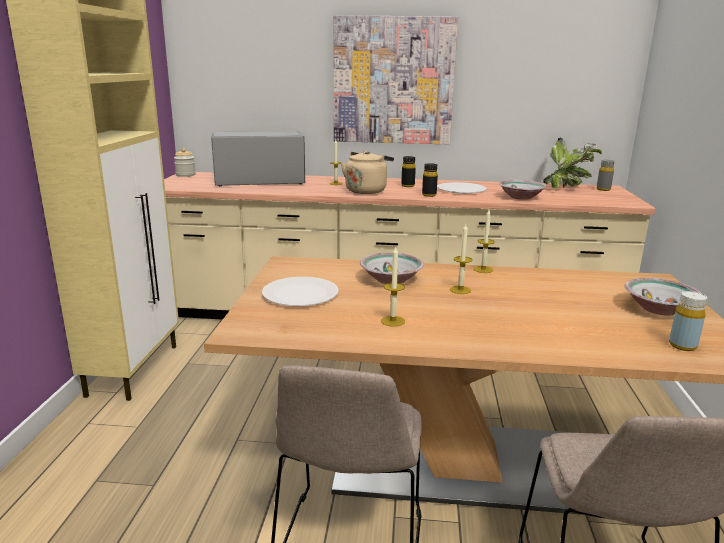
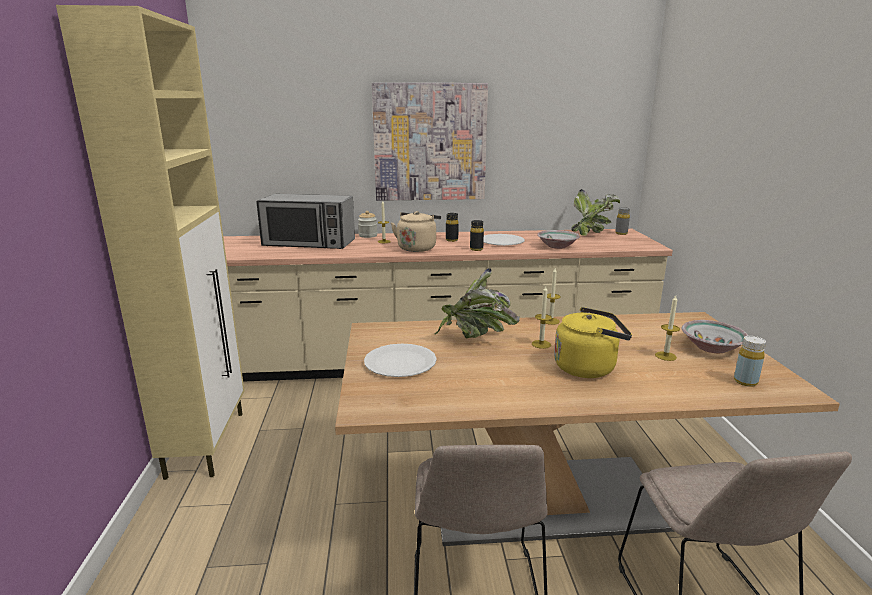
camera: 10 degrees left, 0 degrees up
(185, 175) = (230, 240): jar -> jar (368, 235)
(259, 181) = (309, 243): microwave -> microwave turned 150 degrees counterclockwise
(391, 279) = (475, 338): bowl -> potted plant
(393, 321) = (498, 383): candle -> candle (665, 356)
(501, 316) = (588, 367): none -> yellow kettle

